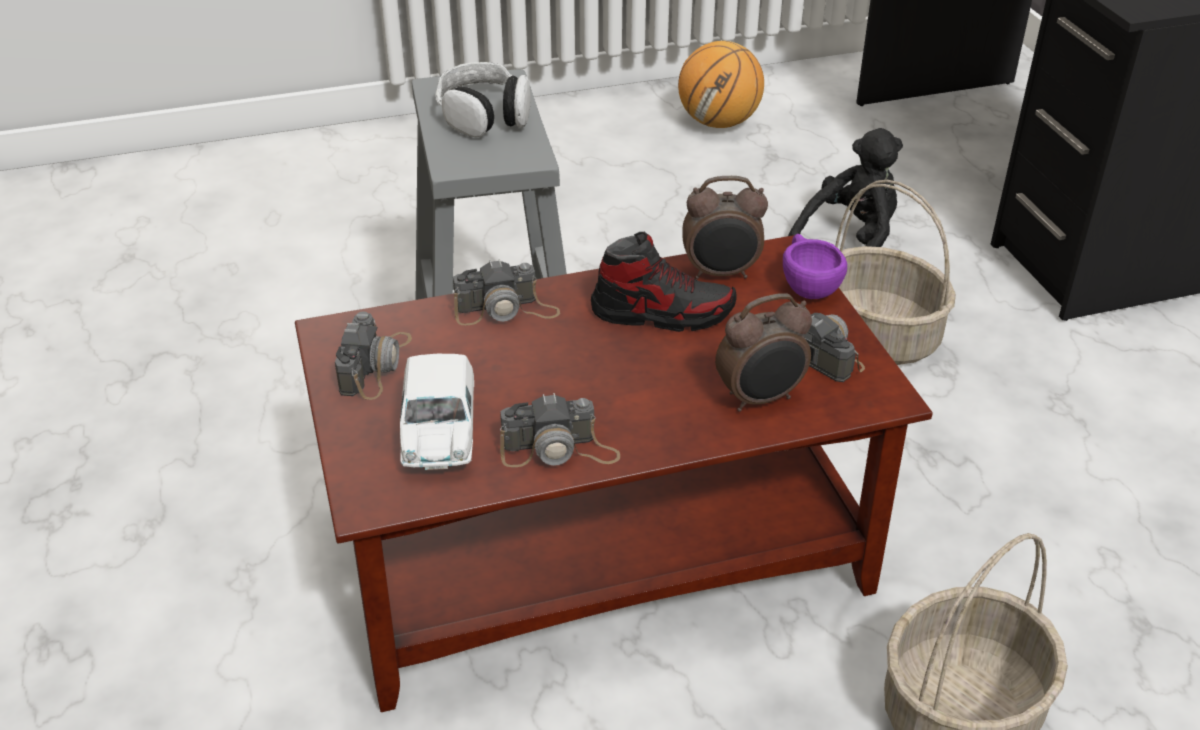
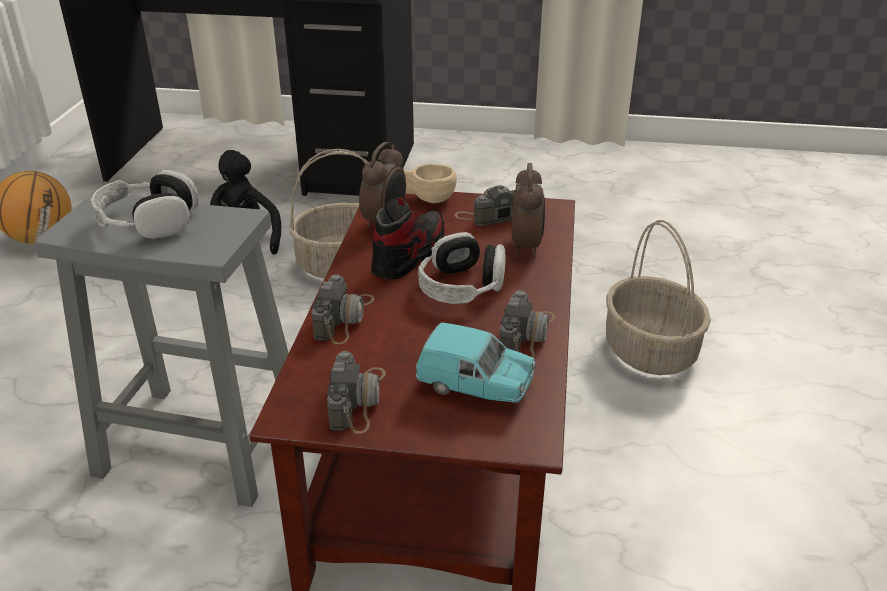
camera: 65 degrees left, 5 degrees down
(376, 364) = (358, 399): camera -> camera turned 60 degrees clockwise
(439, 436) = (475, 386): white toy car -> turquoise toy car
(625, 372) = (462, 286): none -> headphones
(807, 285) = (427, 198): purple cup -> beige cup

